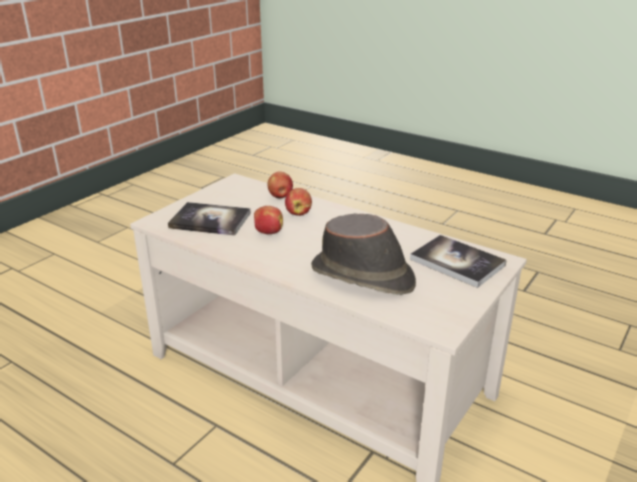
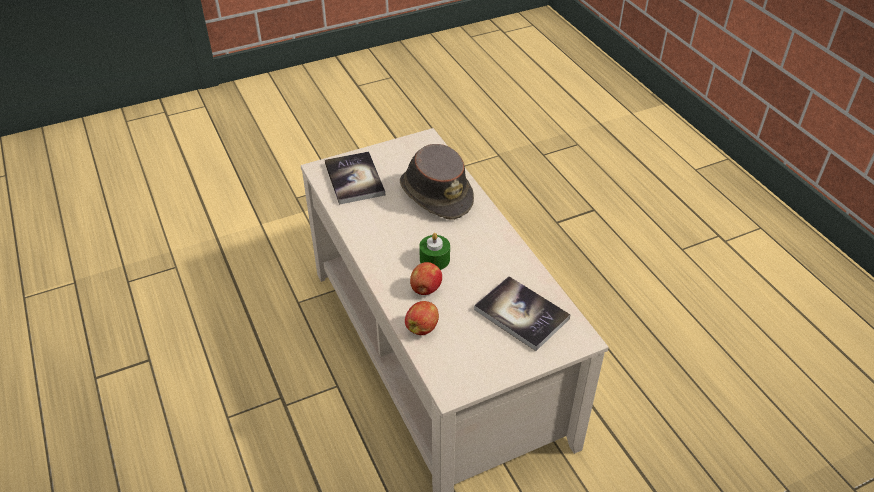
camera: 150 degrees left, 15 degrees up
(268, 232) = (475, 272): apple -> none
(309, 230) = (434, 259): none -> green candle

